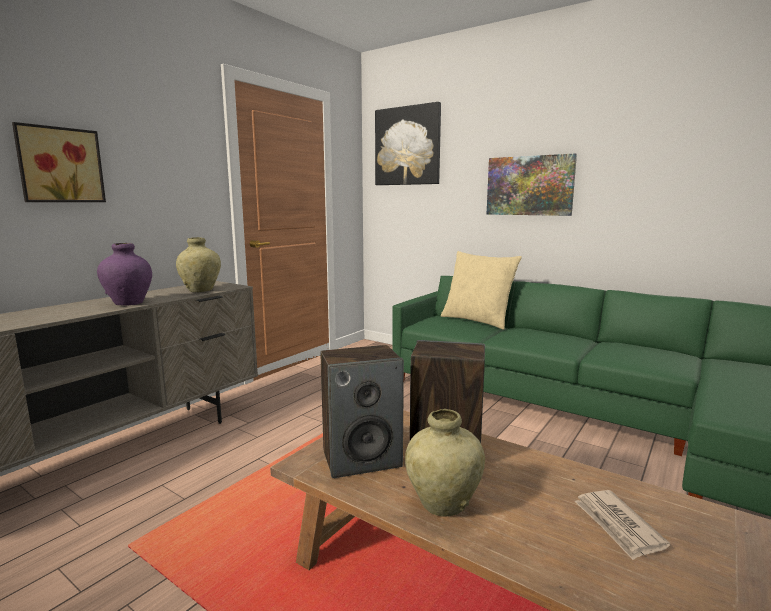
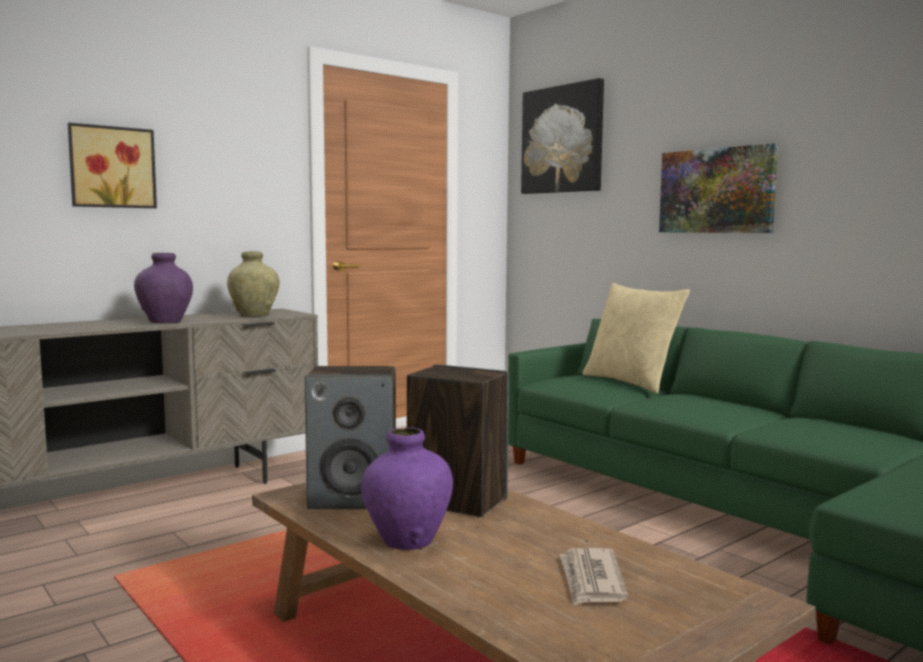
camera: 15 degrees right, 5 degrees down
(443, 504) = (407, 541): beige vase -> purple vase

